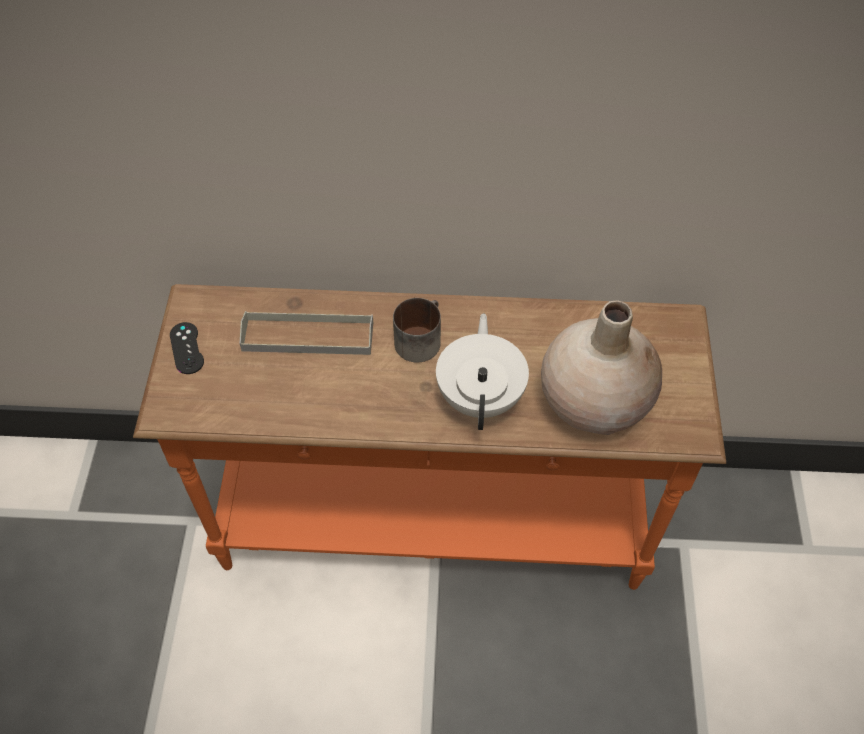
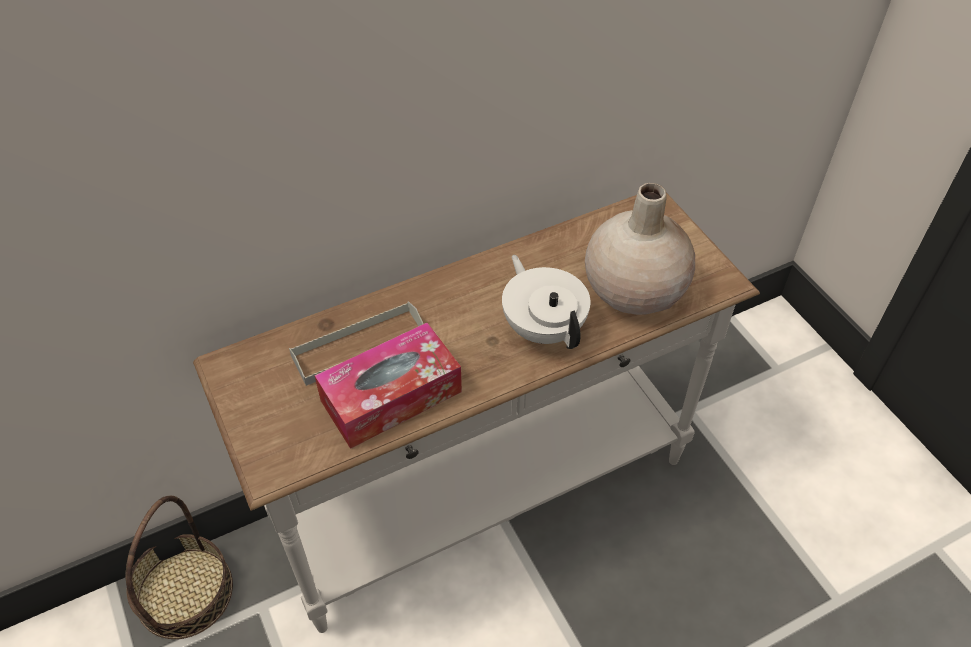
camera: 30 degrees left, 5 degrees down
(141, 477) = (184, 592): none -> basket
(187, 348) = (250, 406): black game controller -> none
(303, 395) = (391, 396): none -> tissue box
(419, 338) = (458, 305): mug -> none
(432, 527) = (485, 498): orange console table -> white console table

